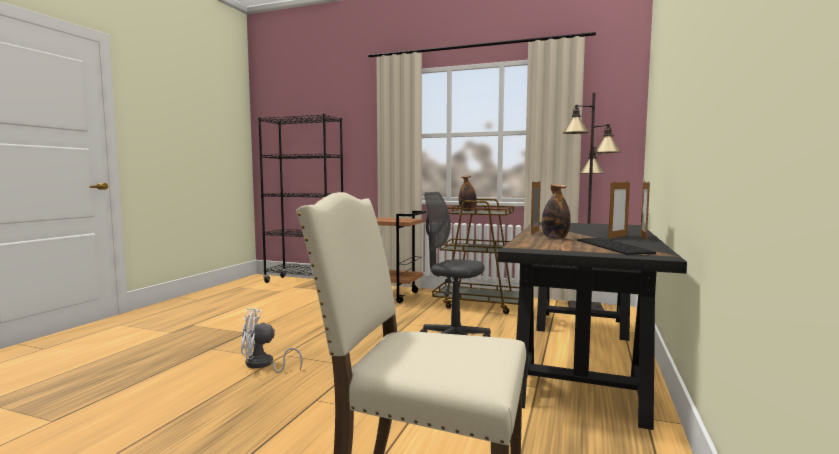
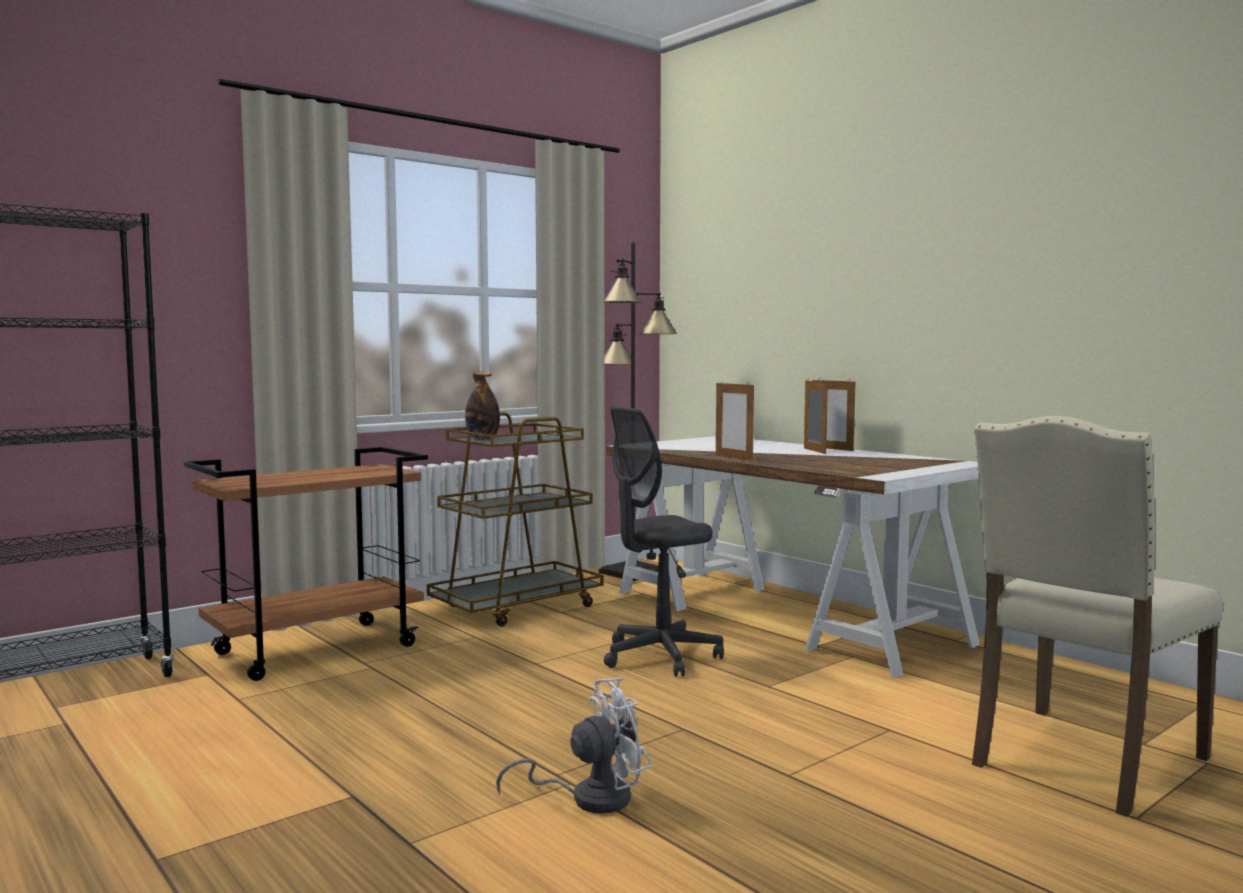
camera: 60 degrees left, 0 degrees up
(263, 365) = (589, 798): white fan -> white fan turned 135 degrees counterclockwise
(555, 238) = (799, 460): bottle -> none
(582, 355) = (784, 616): black desk -> white desk
(614, 246) = (889, 460): keyboard -> none

